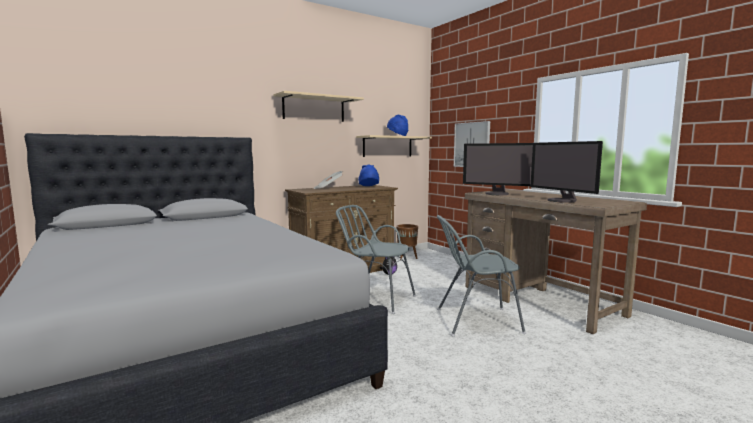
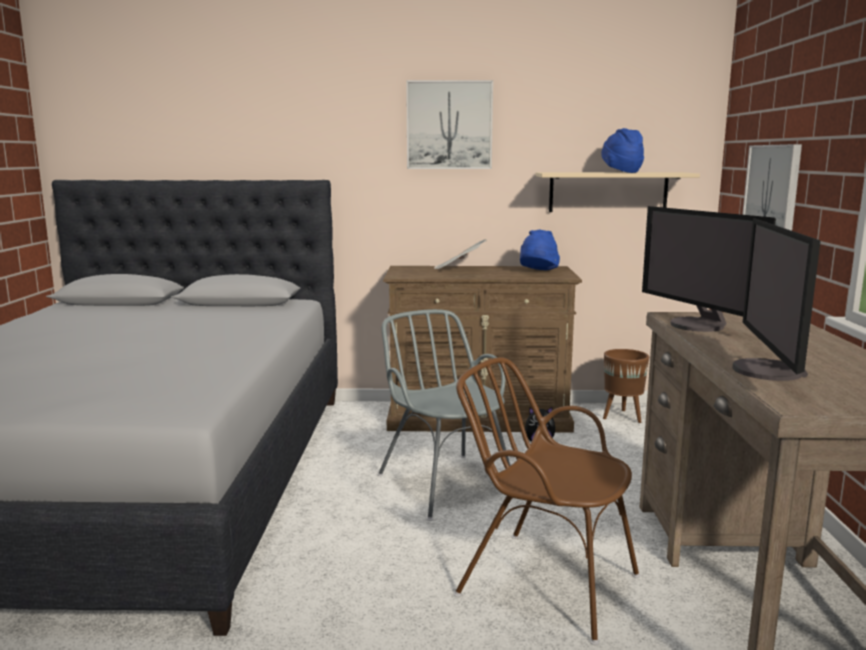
camera: 35 degrees right, 5 degrees up
(314, 108) = (449, 125): beige shelf -> picture
(474, 321) = (541, 581): grey chair -> brown chair

